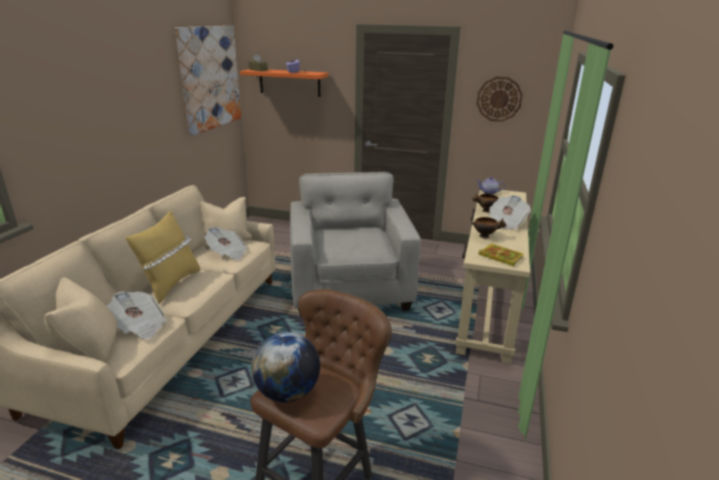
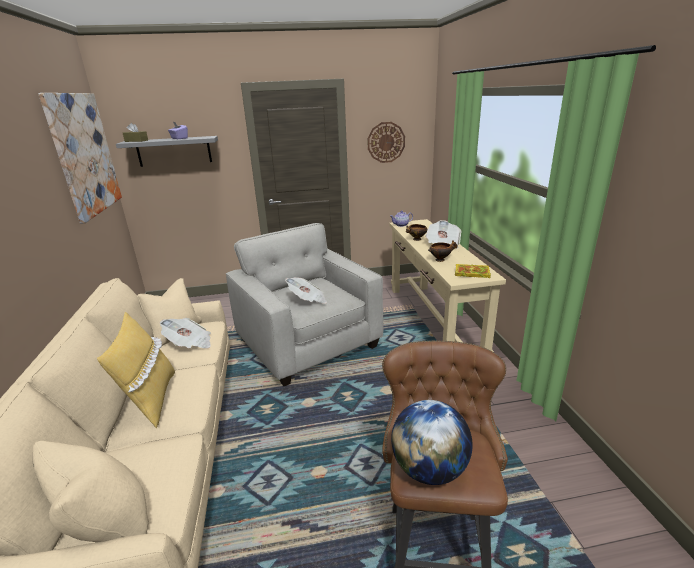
camera: 25 degrees left, 0 degrees up
(139, 326) = (155, 465): newspaper -> newspaper (308, 300)
(289, 82) = (174, 151): orange shelf -> grey shelf

